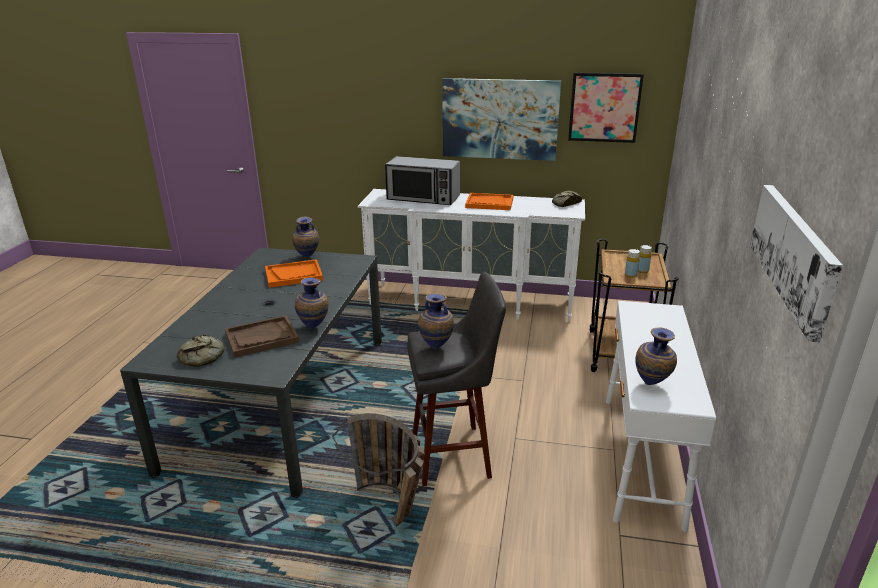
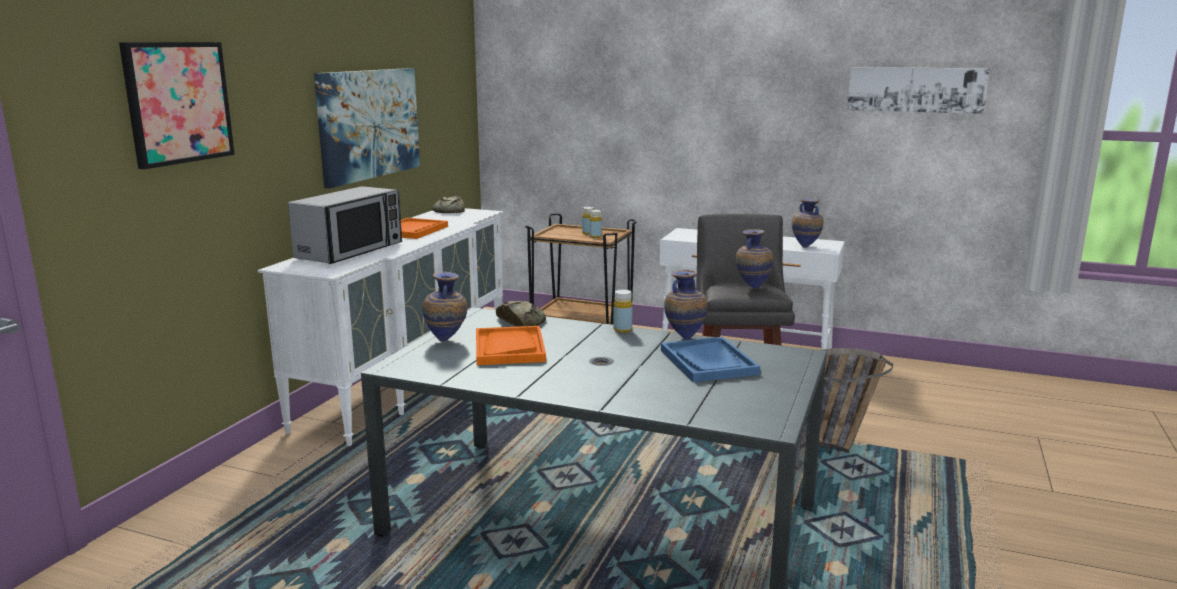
camera: 80 degrees left, 10 degrees down
(203, 356) = (756, 391): bread -> bread (521, 321)
(261, 338) = (708, 362): brown tray -> blue tray
(331, 305) = (622, 330): none -> yellow bottle
(604, 107) = (439, 96): picture -> picture (178, 102)

